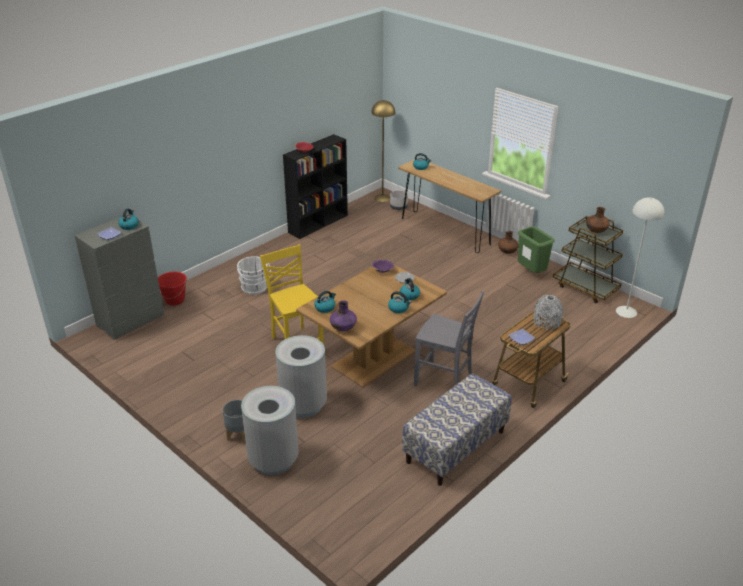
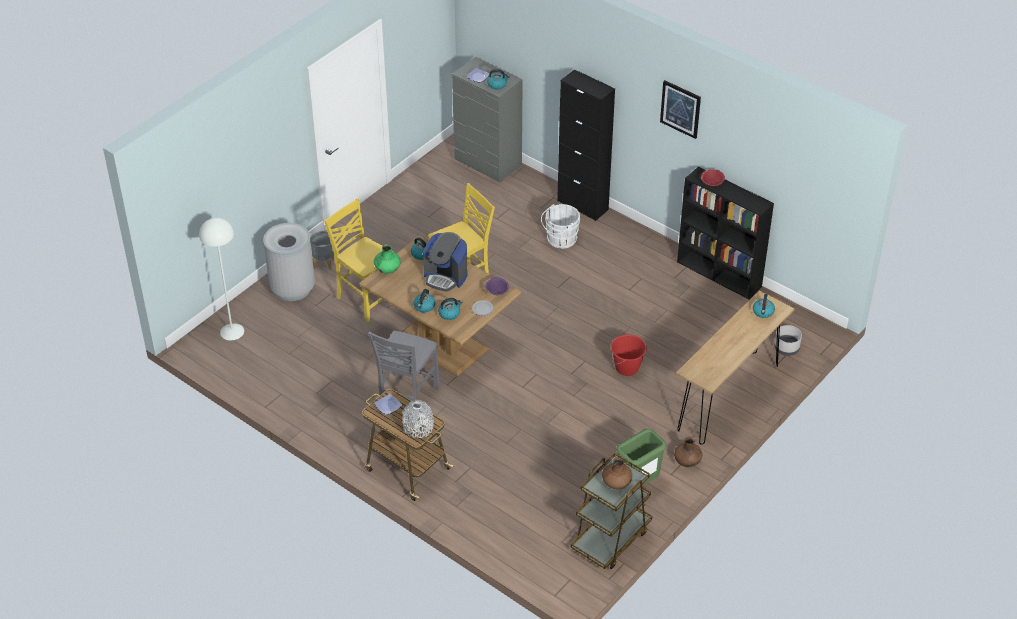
camera: 85 degrees right, 10 degrees up
(174, 300) = (528, 185): red bucket -> red bucket (627, 368)
(215, 274) = (582, 205): none -> black cabinet
(261, 117) = (680, 109): none -> picture
(303, 405) = (365, 299): grey trash can -> yellow chair
(343, 328) = (387, 269): purple vase -> green vase
(359, 295) = (445, 277): none -> coffee machine
(382, 198) = (809, 330): yellow floor lamp -> none
(455, 447) = (309, 409): bench -> none
(626, 311) = (560, 576): white floor lamp -> white floor lamp (232, 332)

